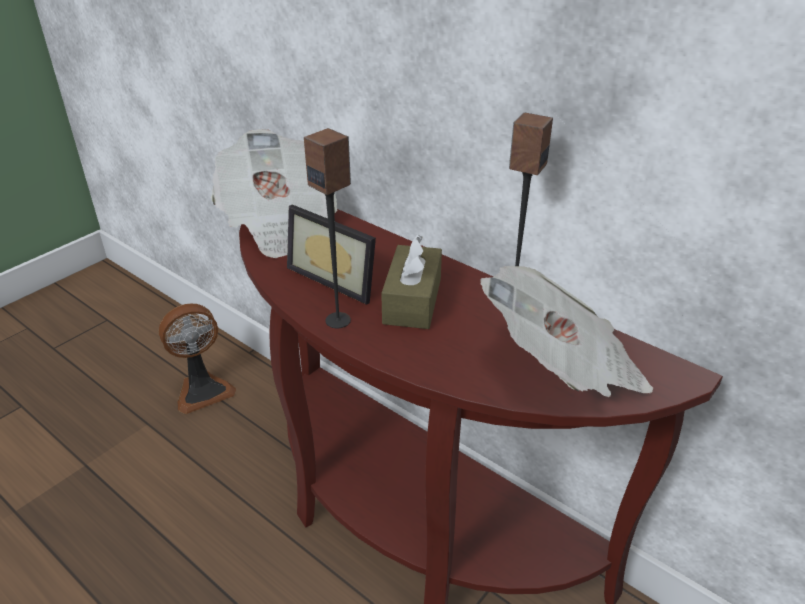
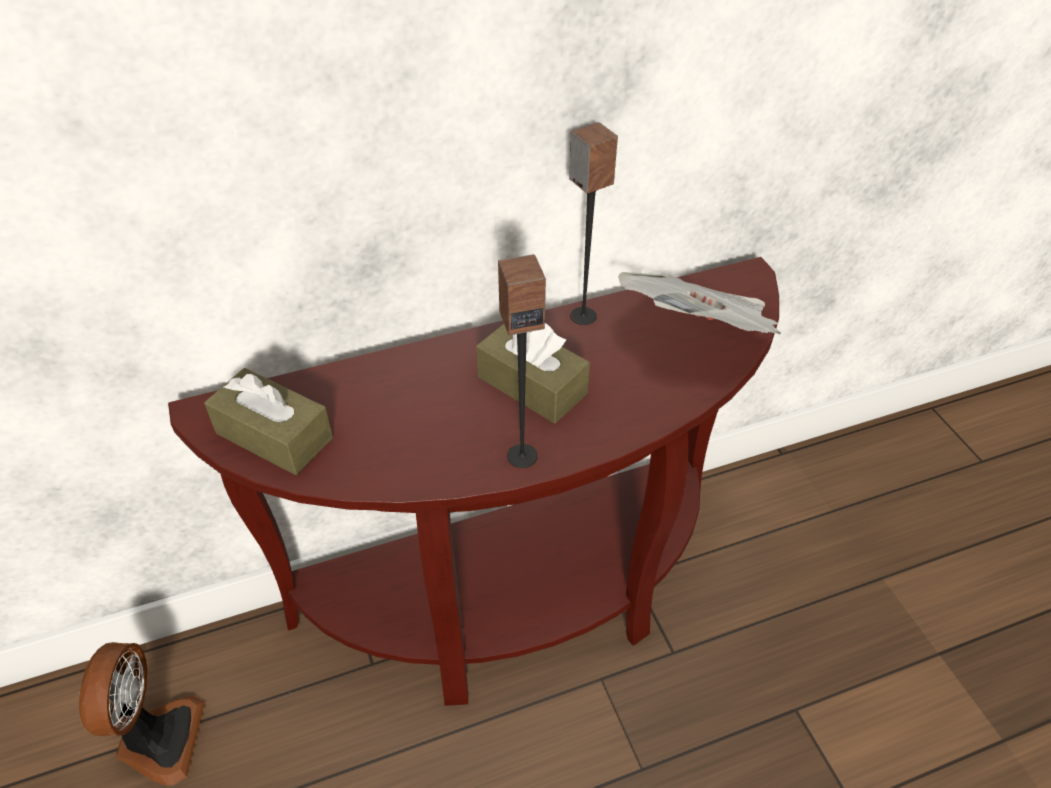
camera: 60 degrees left, 10 degrees up
(279, 223) = (274, 435): newspaper -> brown tissue box
(338, 277) = (442, 425): picture frame -> none

